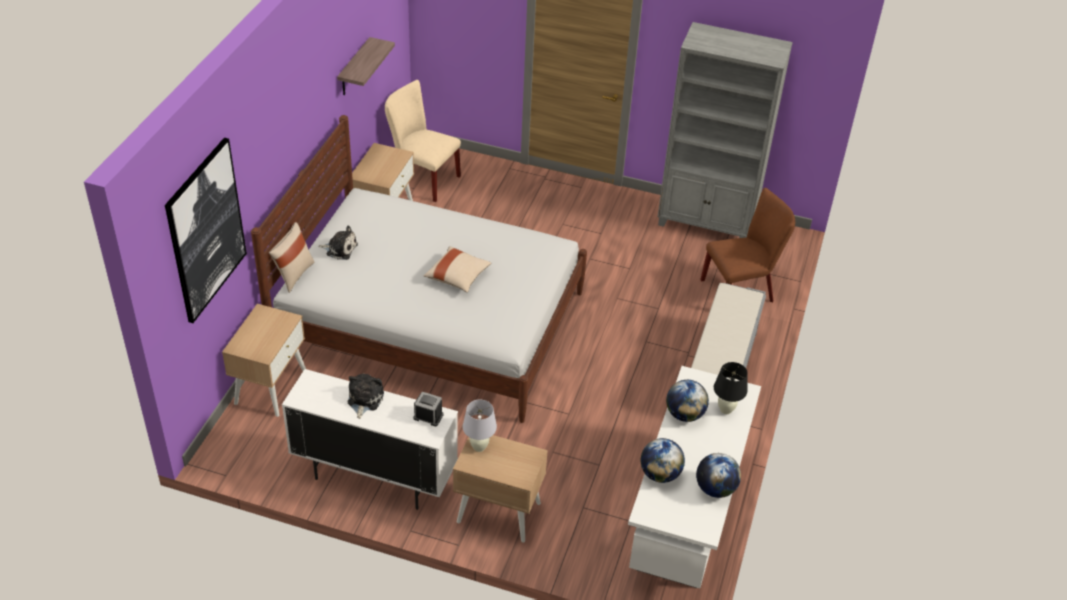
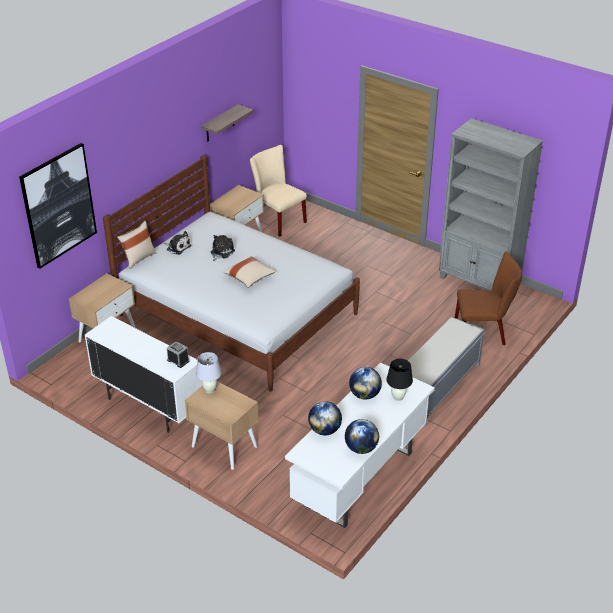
camera: 20 degrees right, 5 degrees down
(364, 400) = (140, 342): plush toy -> plush toy (221, 252)

